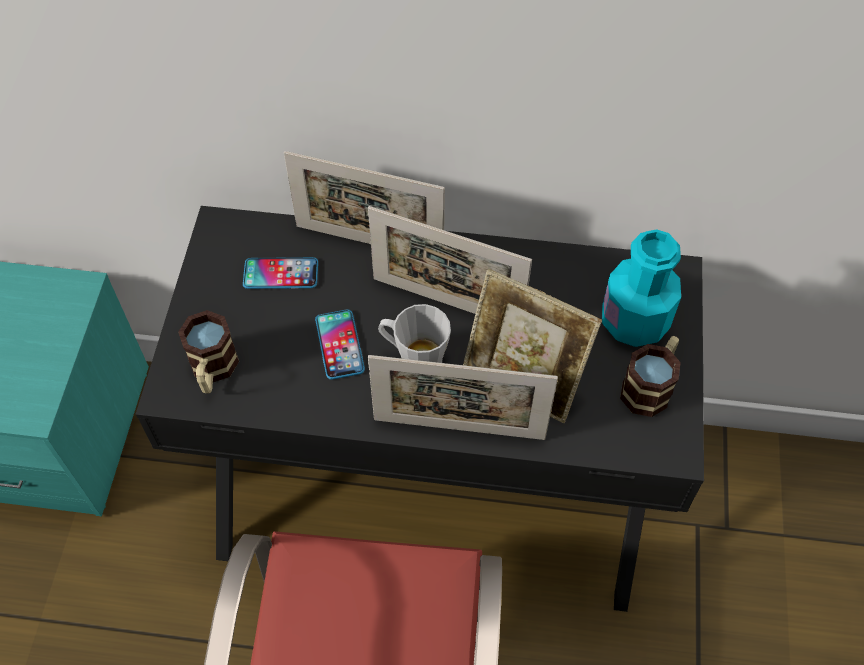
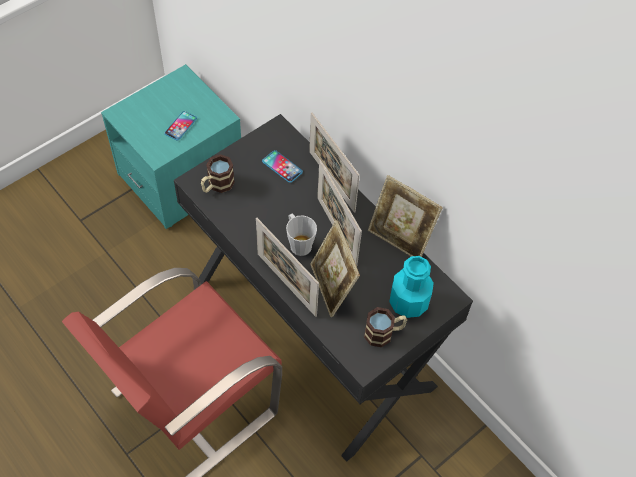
camera: 40 degrees right, 0 degrees up
(339, 345) = (275, 214): phone -> phone (180, 126)
(534, 248) = (400, 238): none -> picture frame

